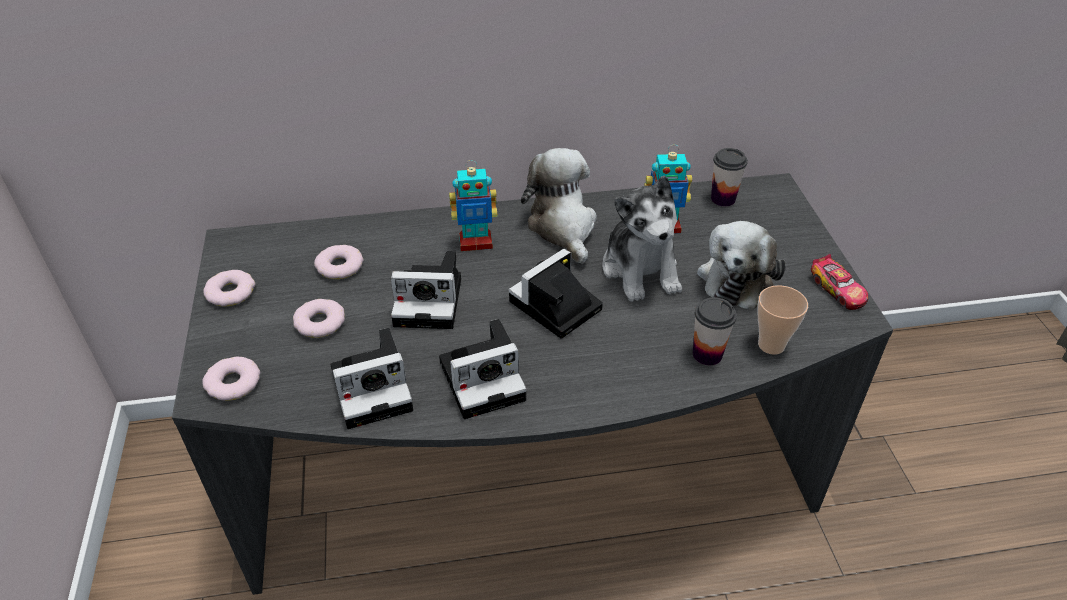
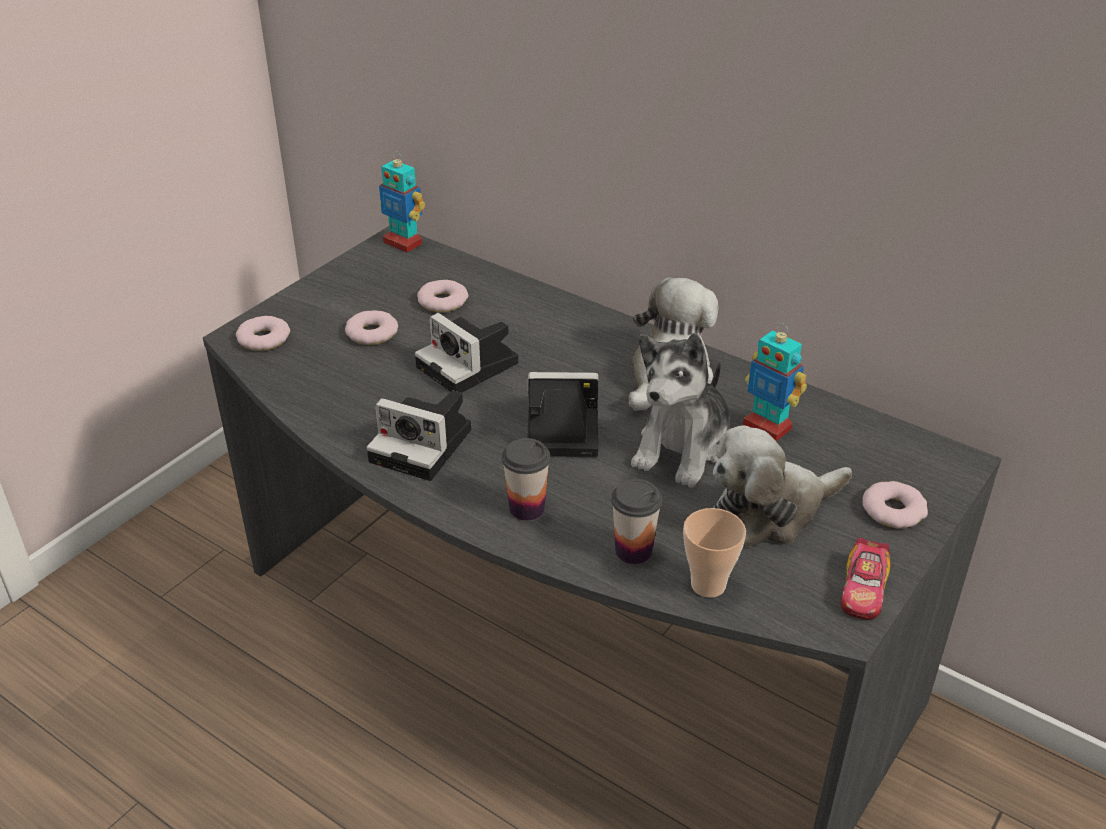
camera: 45 degrees right, 5 degrees down
(230, 292) = (345, 277): donut -> donut (893, 510)
(375, 388) = (342, 400): camera -> none
(475, 242) = (572, 342): toy robot -> toy robot (403, 243)
(723, 199) = (875, 438): cup -> cup (526, 508)

